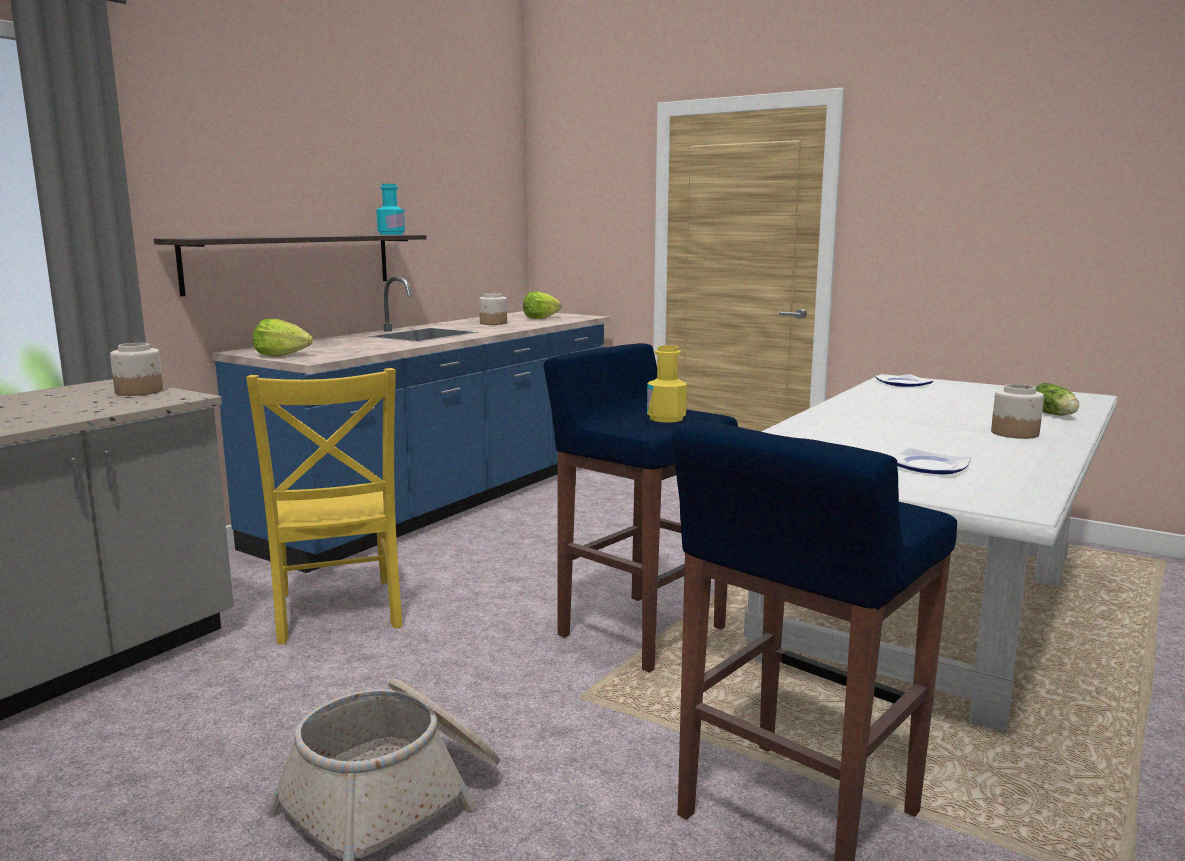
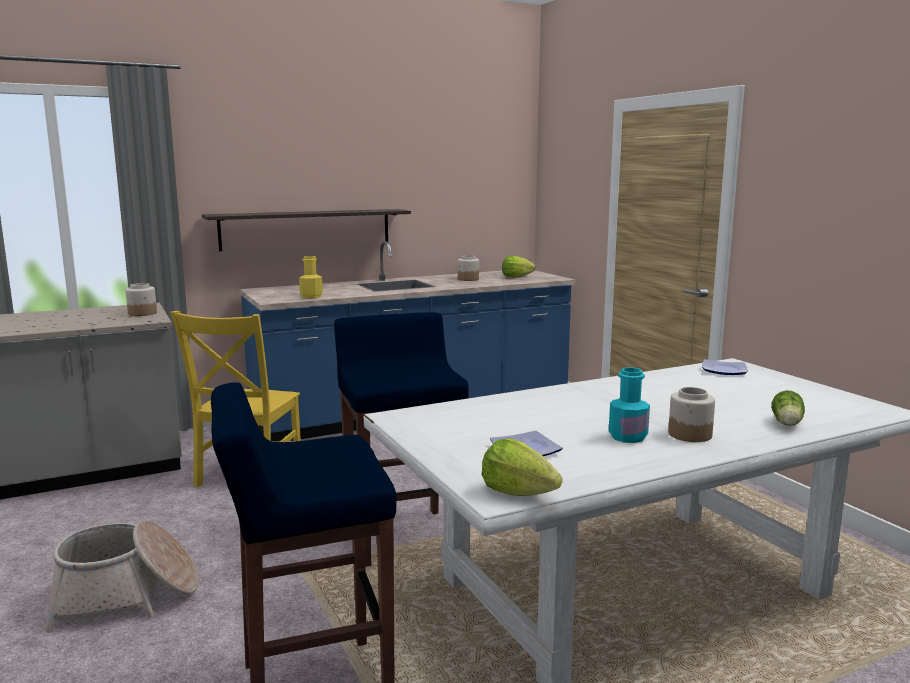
camera: 30 degrees right, 0 degrees up
(281, 355) = (267, 295): lettuce -> lettuce (518, 492)
(391, 234) = (385, 210): turquoise bottle -> turquoise bottle (628, 437)
(666, 418) = (410, 375): yellow bottle -> yellow bottle (311, 296)

